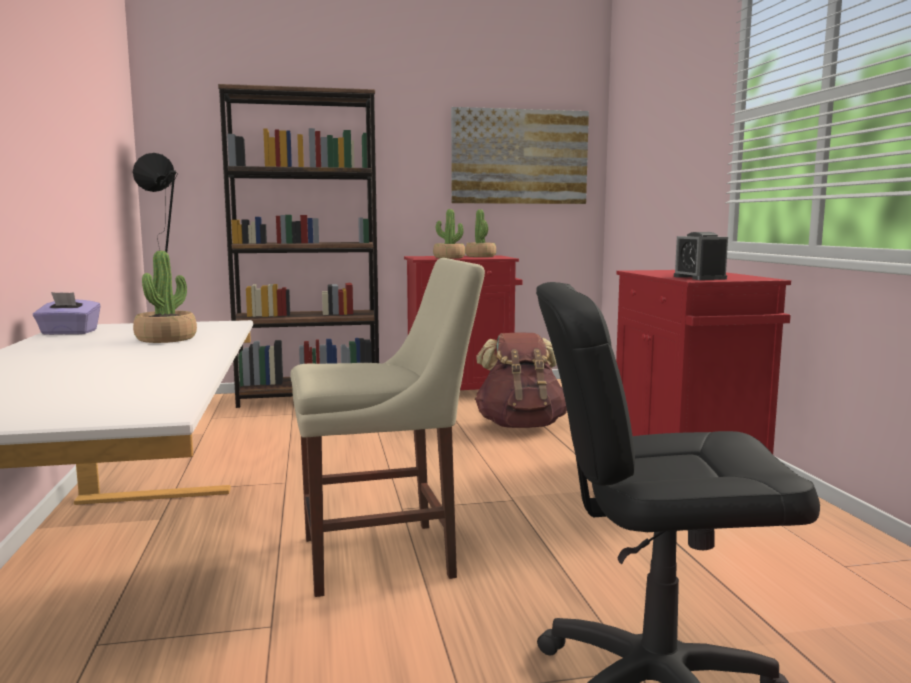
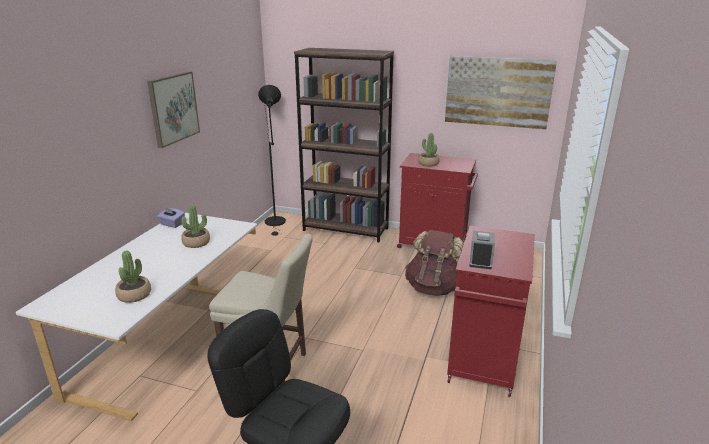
camera: 30 degrees right, 15 degrees up
(44, 111) = (173, 108): none -> picture
(480, 256) = (454, 162): potted plant -> potted plant (134, 295)

